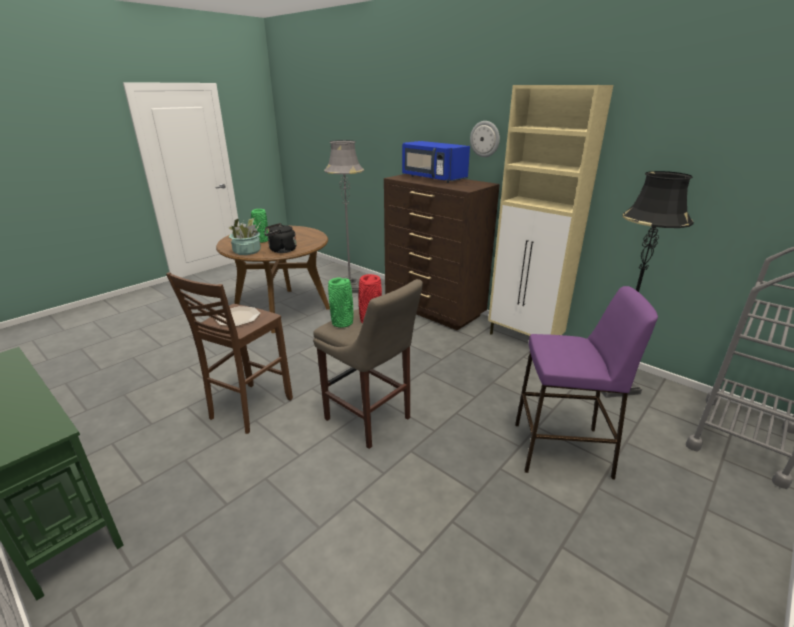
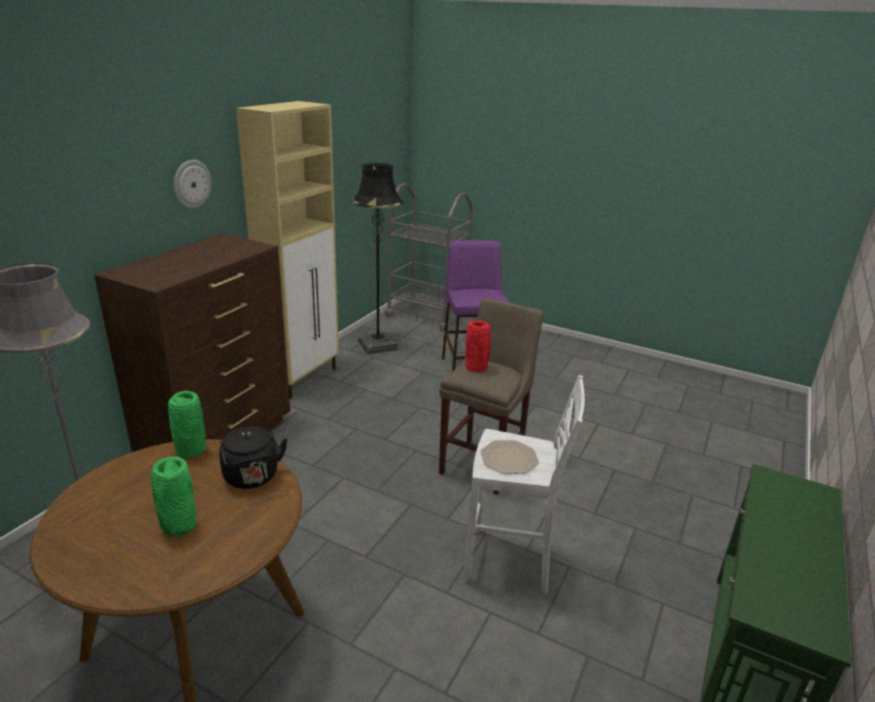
camera: 105 degrees left, 0 degrees up
(247, 251) = (257, 523): potted plant -> none
(248, 409) = (511, 563): brown stool -> white stool
(343, 323) = (490, 381): green vase -> green vase (190, 450)
(432, 178) = (172, 262): blue microwave -> none

